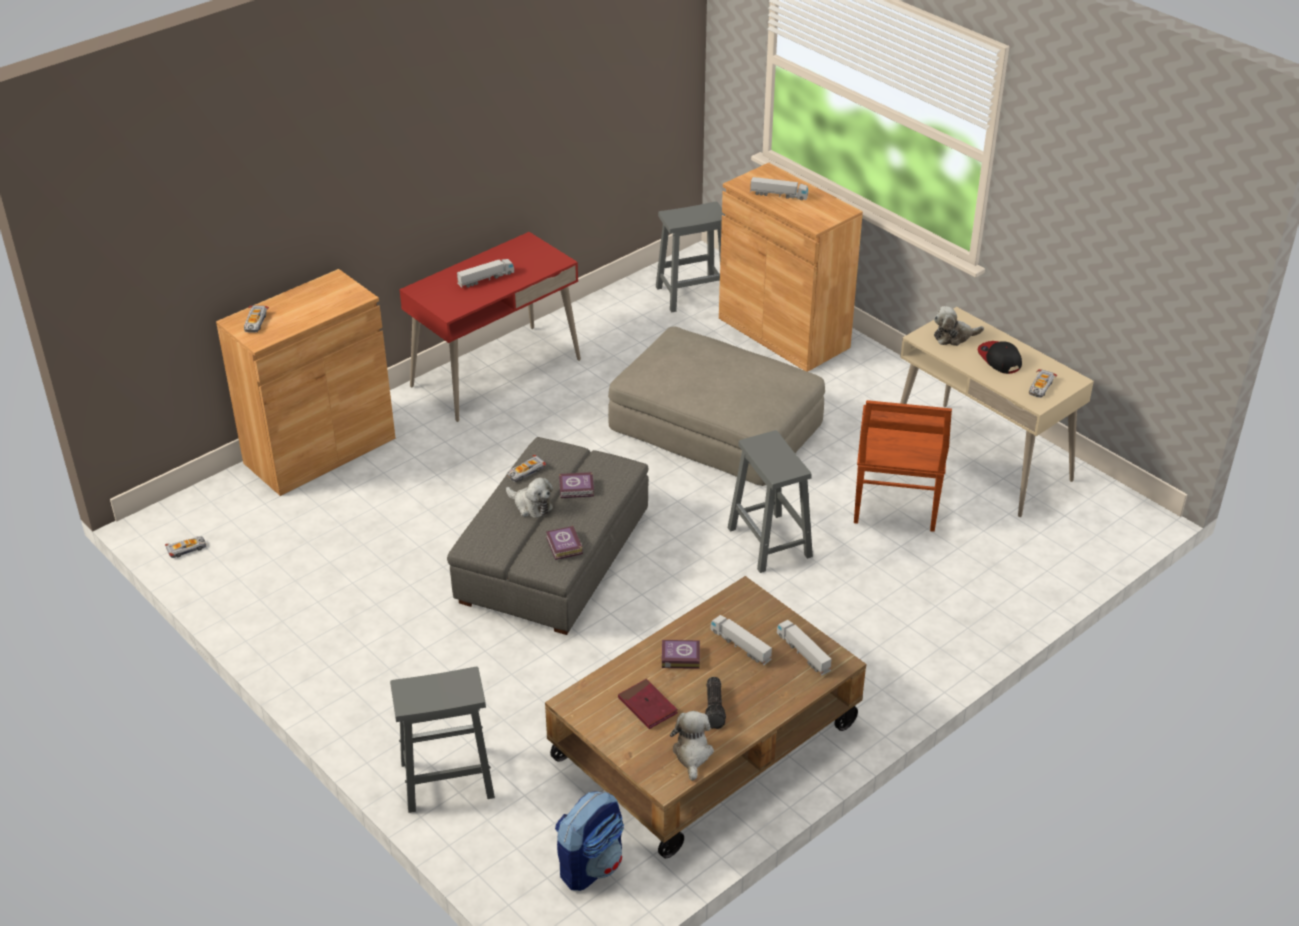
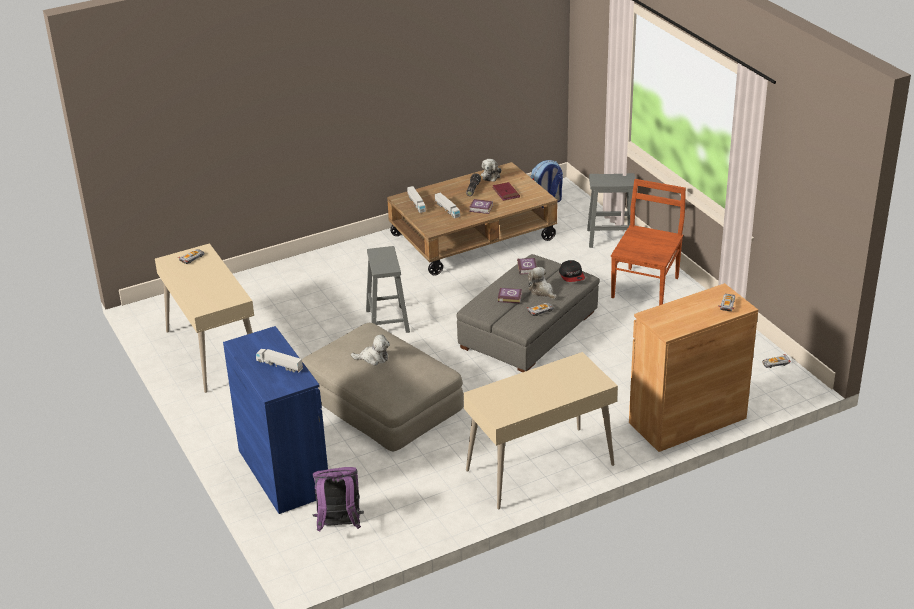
camera: 165 degrees left, 5 degrees down
(486, 279) = (544, 385): toy truck -> none
(496, 373) = (540, 468): red desk -> beige desk
(693, 294) = (339, 526): grey stool -> purple backpack
(783, 333) = (283, 472): brown cabinet -> blue cabinet
(895, 500) = (290, 335): brown chair -> brown chair (646, 286)
(954, 337) = (217, 296): plush toy -> plush toy (373, 358)
(999, 359) = (201, 278): cap -> cap (572, 275)

